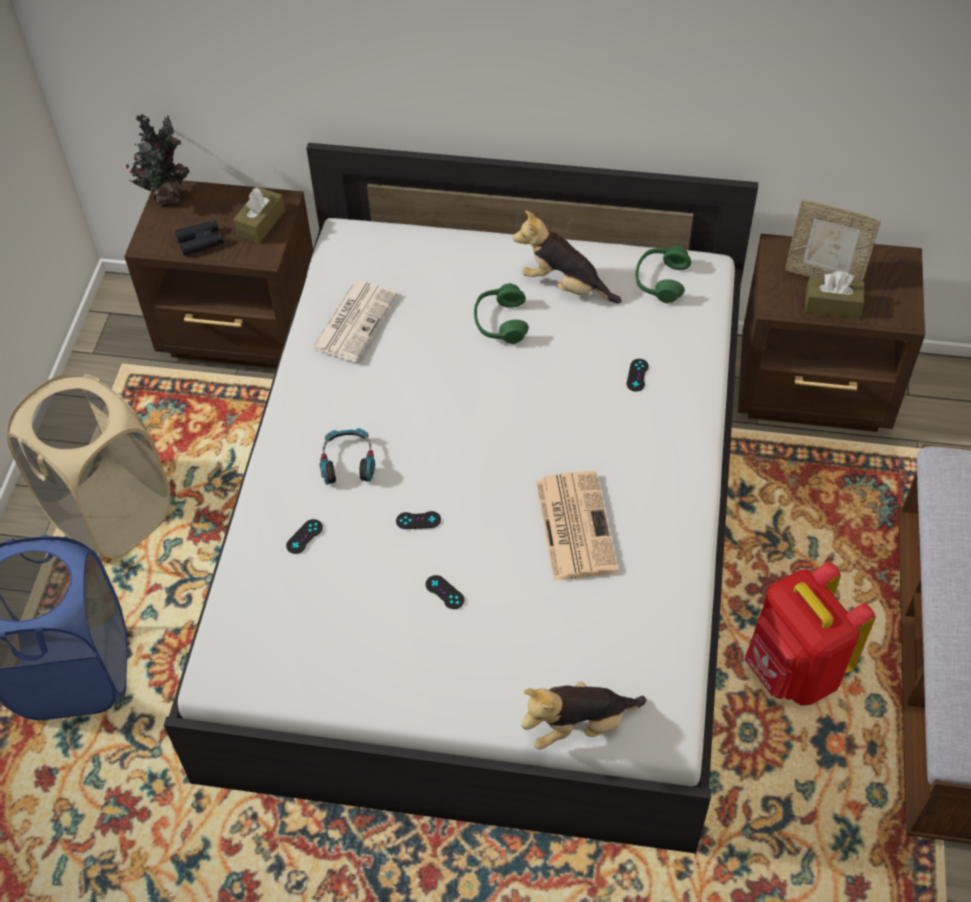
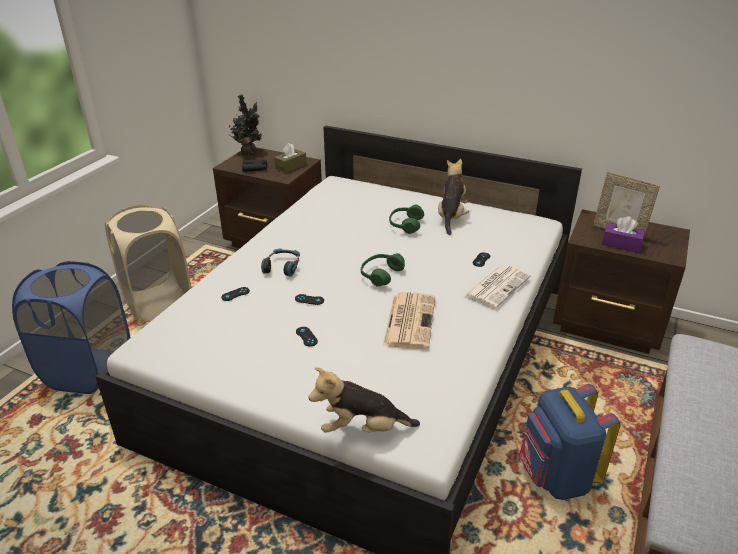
camera: 15 degrees right, 20 degrees down
(354, 320) = (320, 210): newspaper -> newspaper (497, 286)
(565, 286) = (451, 217): plush toy -> plush toy turned 60 degrees clockwise
(661, 281) = (512, 223): green headphones -> green headphones (381, 274)
(793, 671) = (556, 477): red backpack -> blue backpack
(832, 305) = (621, 244): brown tissue box -> purple tissue box

